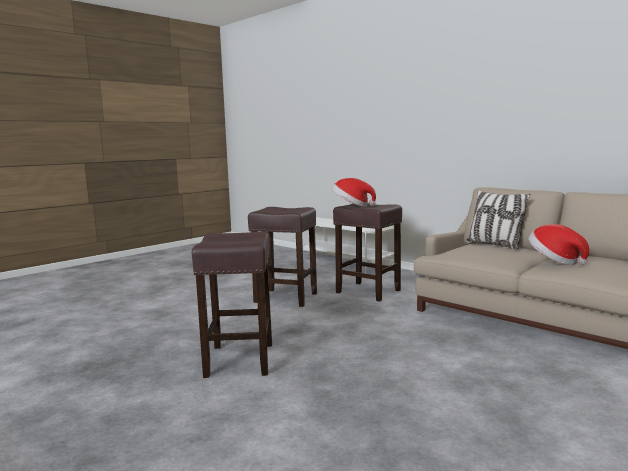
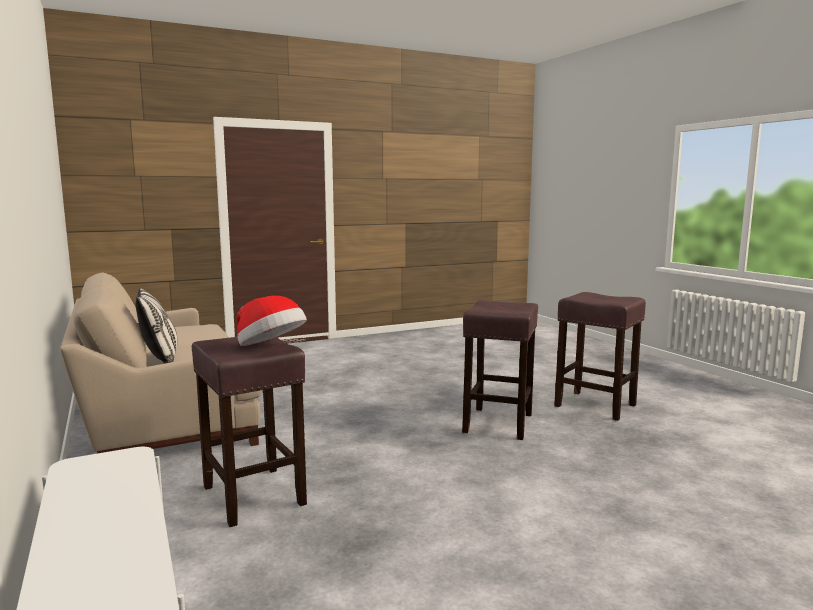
camera: 160 degrees left, 0 degrees up
(284, 298) = (401, 510): brown stool -> brown stool (596, 406)
(555, 260) = (193, 335): hat -> none

